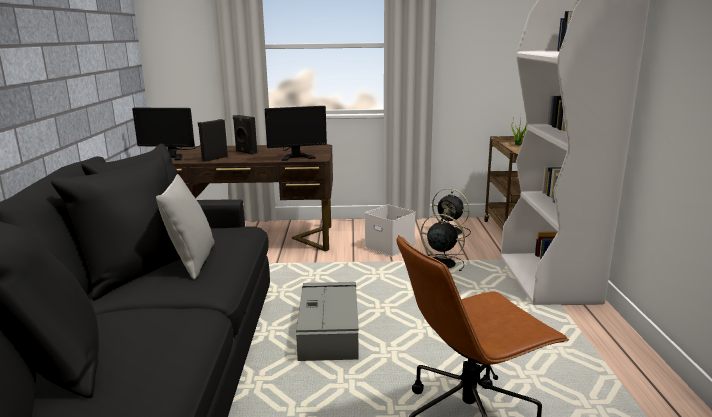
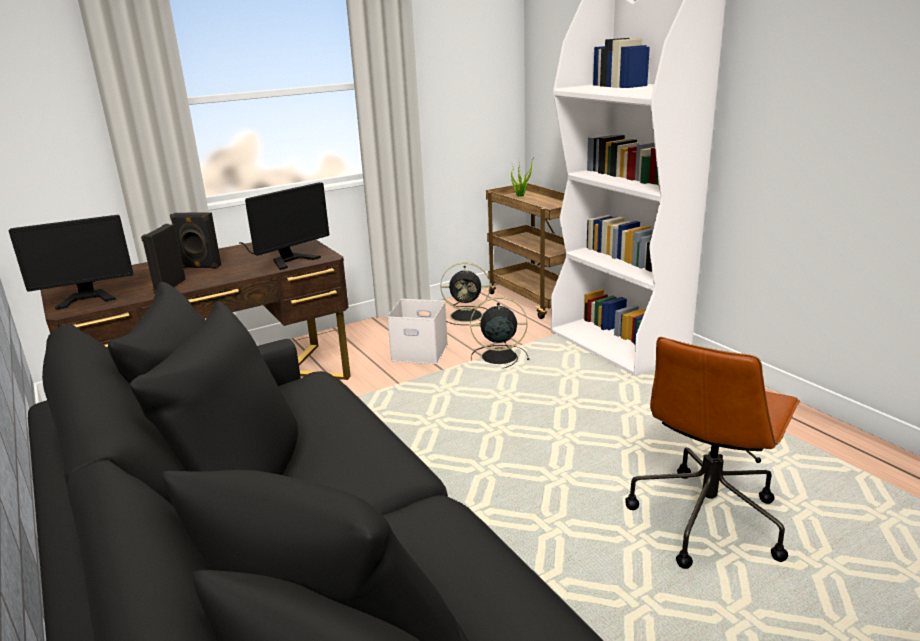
camera: 30 degrees left, 5 degrees up
(192, 261) = (316, 444): grey pillow -> none
(329, 331) = (468, 477): grey storage box -> none

